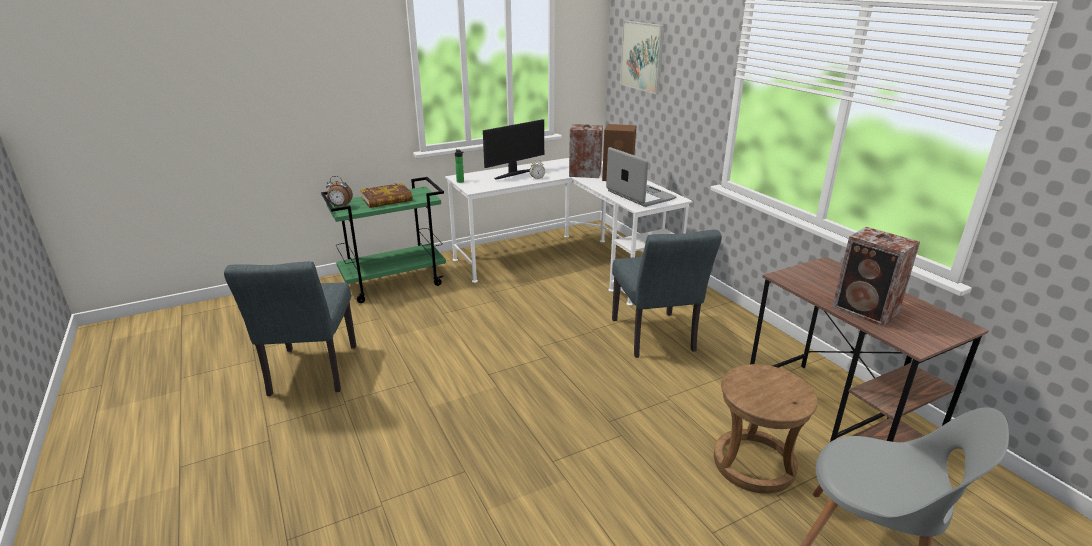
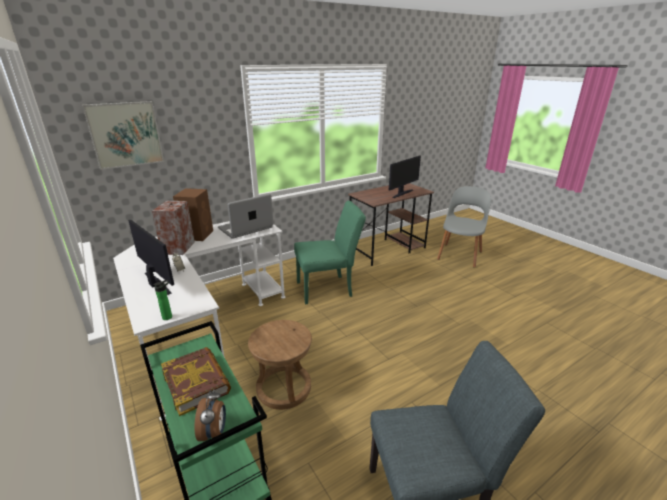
camera: 95 degrees left, 0 degrees up
(655, 338) = (329, 288): grey chair -> green chair
(753, 464) = (427, 269): brown stool -> brown stool (284, 388)
(866, 311) = (402, 193): speaker -> monitor

